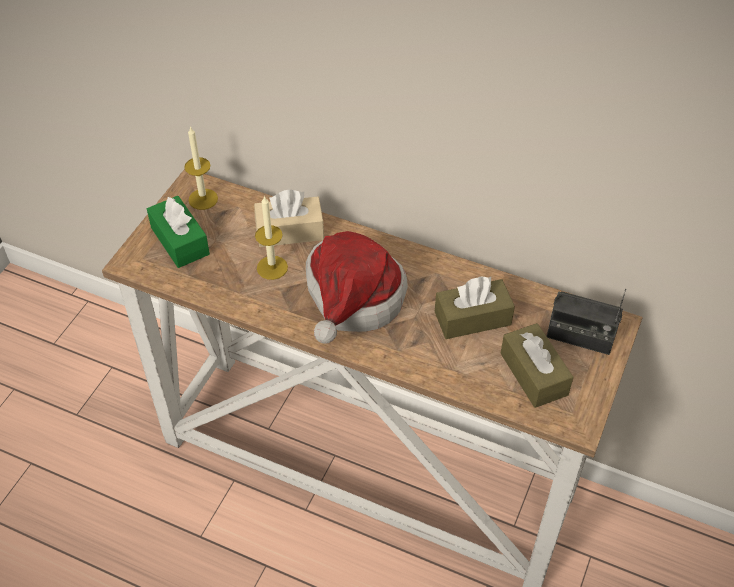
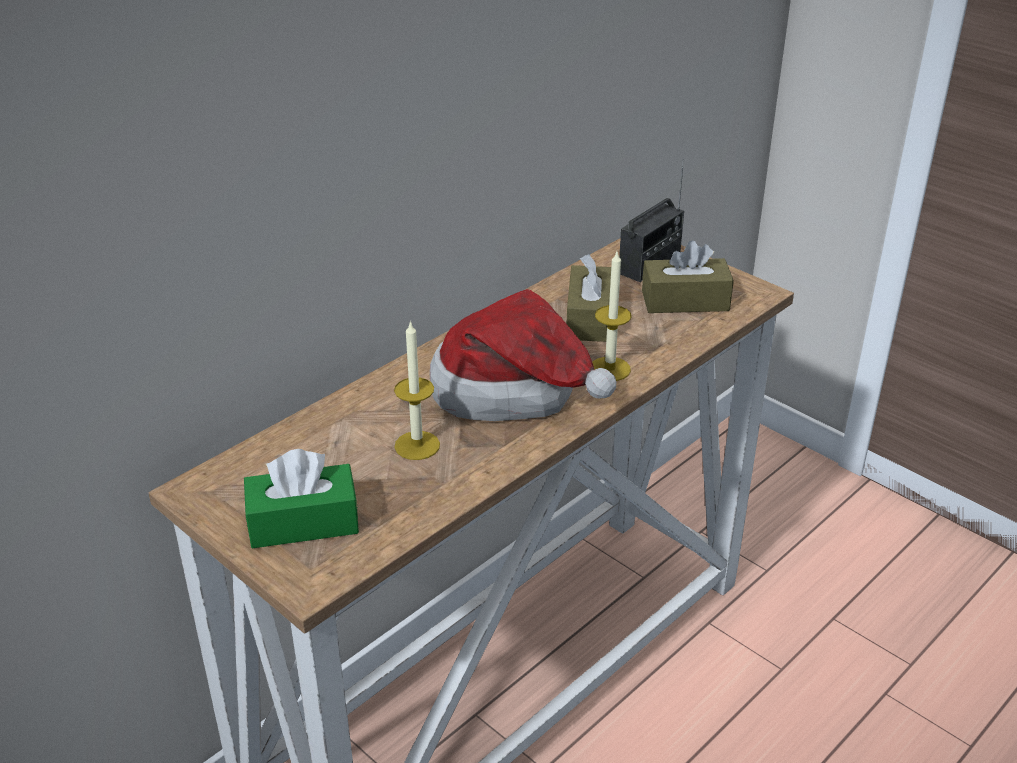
camera: 70 degrees left, 15 degrees down
(203, 199) = (234, 484): candle -> candle (609, 369)
(290, 231) = (361, 418): beige tissue box -> none

